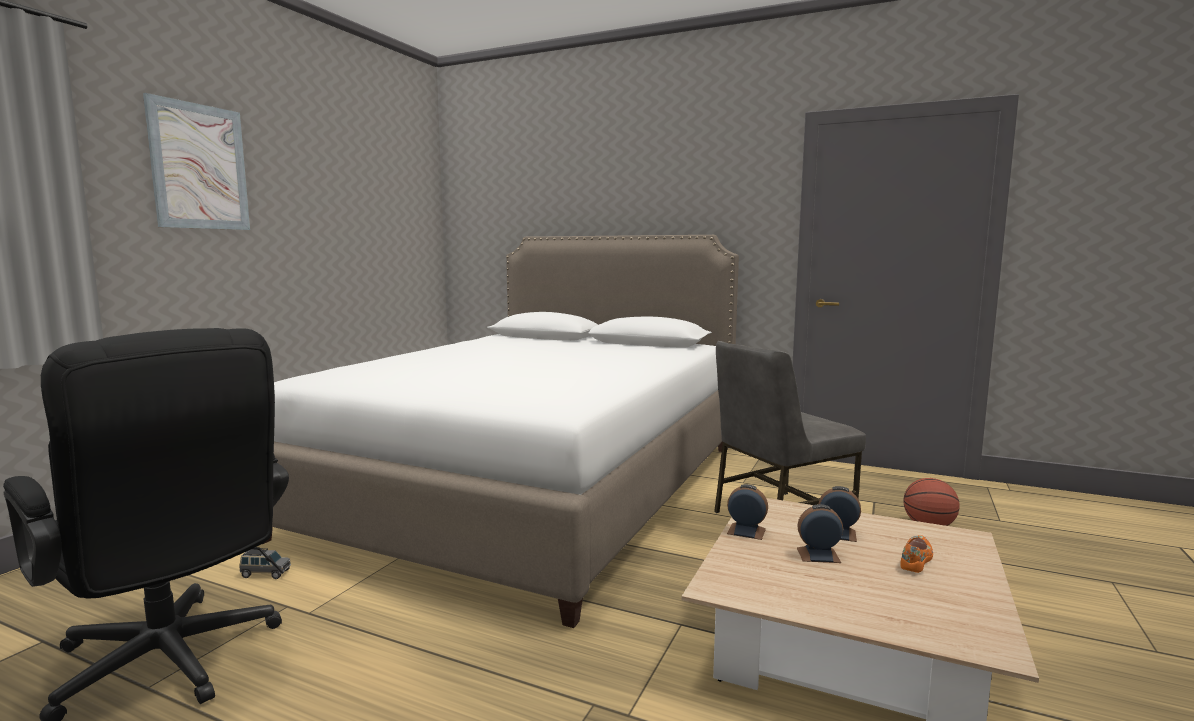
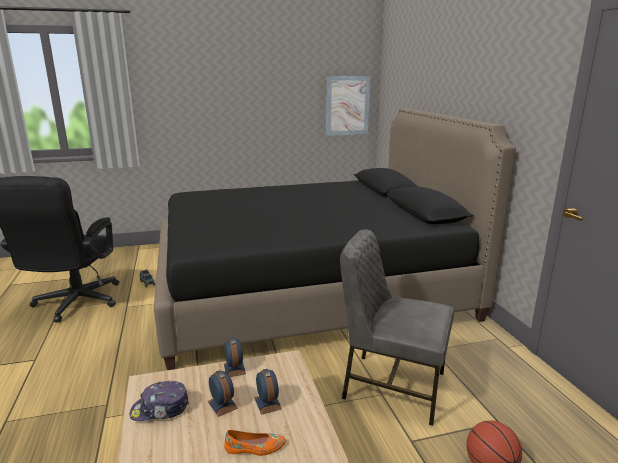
camera: 50 degrees right, 10 degrees up
(199, 167) = (193, 71): picture -> picture (347, 105)
(535, 487) = (309, 291): white bed -> black bed
(792, 591) = (160, 409): none -> cap

